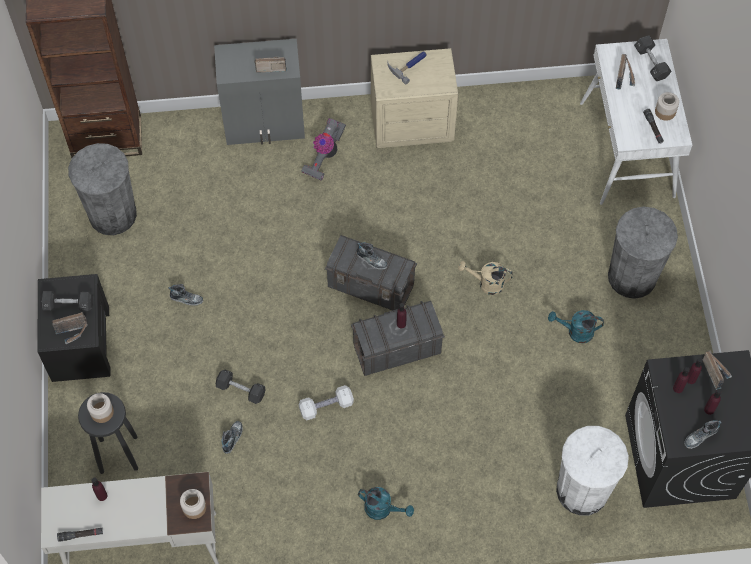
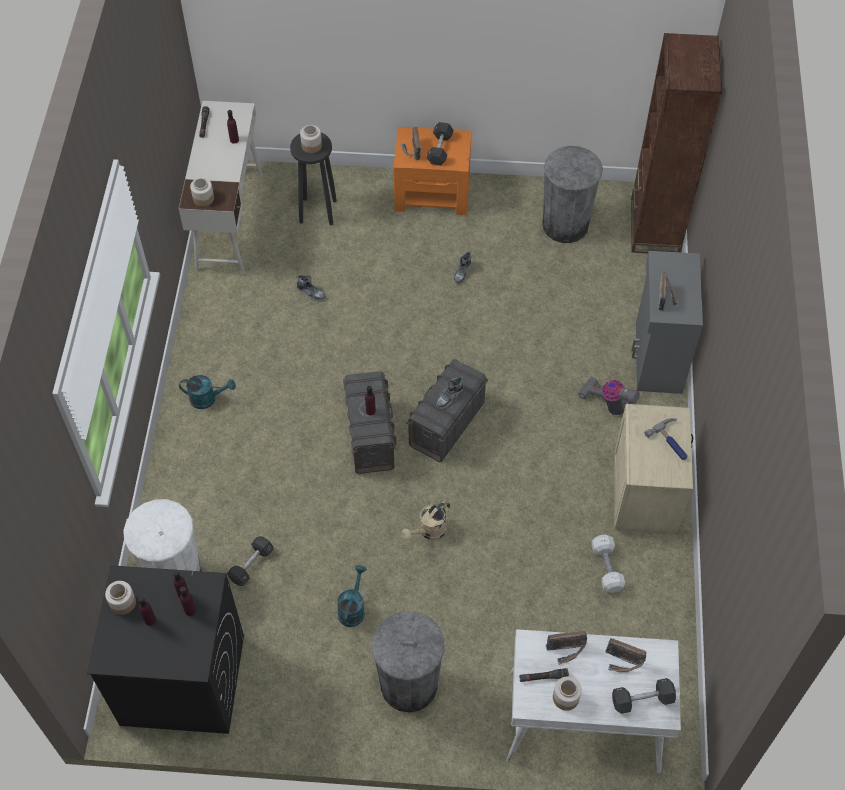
camera: 100 degrees right, 5 degrees down
(80, 342) = (433, 193): black nightstand -> orange nightstand
(241, 390) = (357, 304): black dumbbell -> black dumbbell (251, 565)
(326, 406) = (323, 368): white dumbbell -> white dumbbell (606, 568)
(383, 509) = (208, 399): turquoise watering can -> turquoise watering can turned 120 degrees counterclockwise
(486, 283) = (429, 531): beige watering can -> beige watering can turned 150 degrees counterclockwise
(700, 437) = (122, 603): shoe -> jar
(715, 371) = (191, 638): radio -> radio (567, 650)

